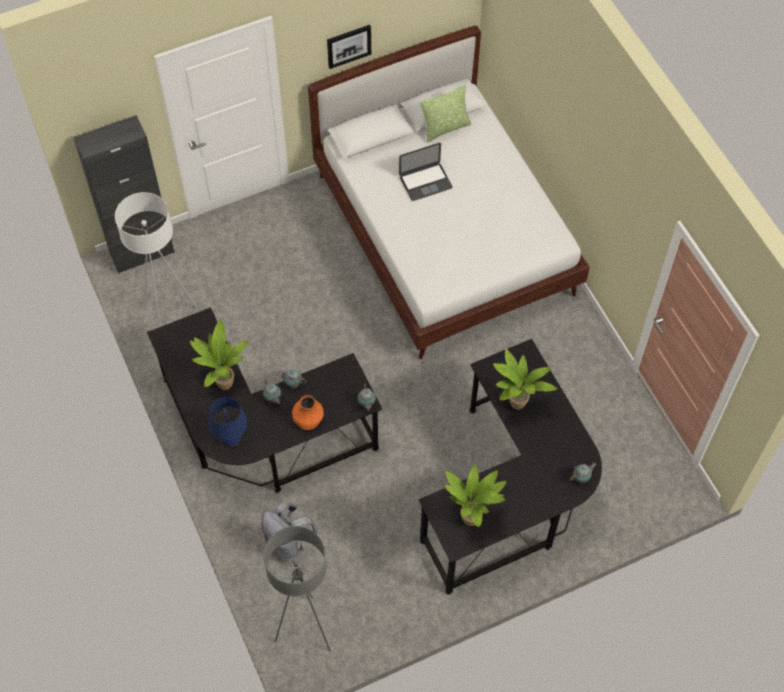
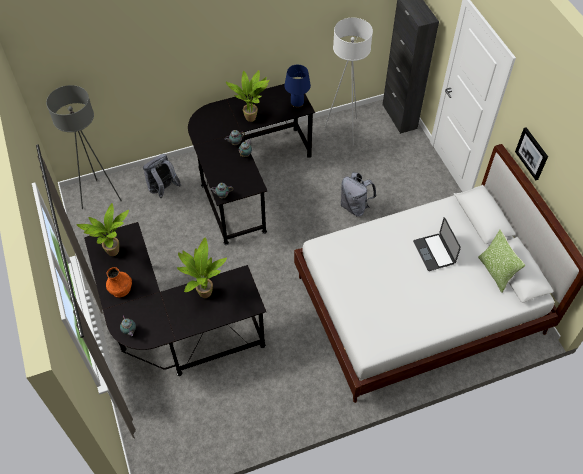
camera: 95 degrees right, 5 degrees down
(231, 439) = (207, 121): blue table lamp -> blue table lamp (297, 104)
(305, 301) = (355, 207): none -> grey backpack
(308, 418) = (216, 161): orange vase -> orange vase (120, 288)

